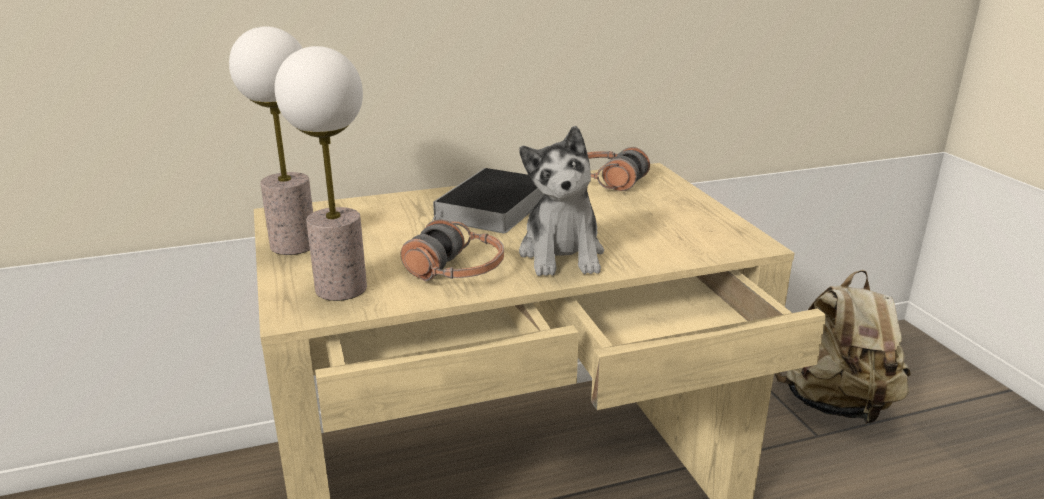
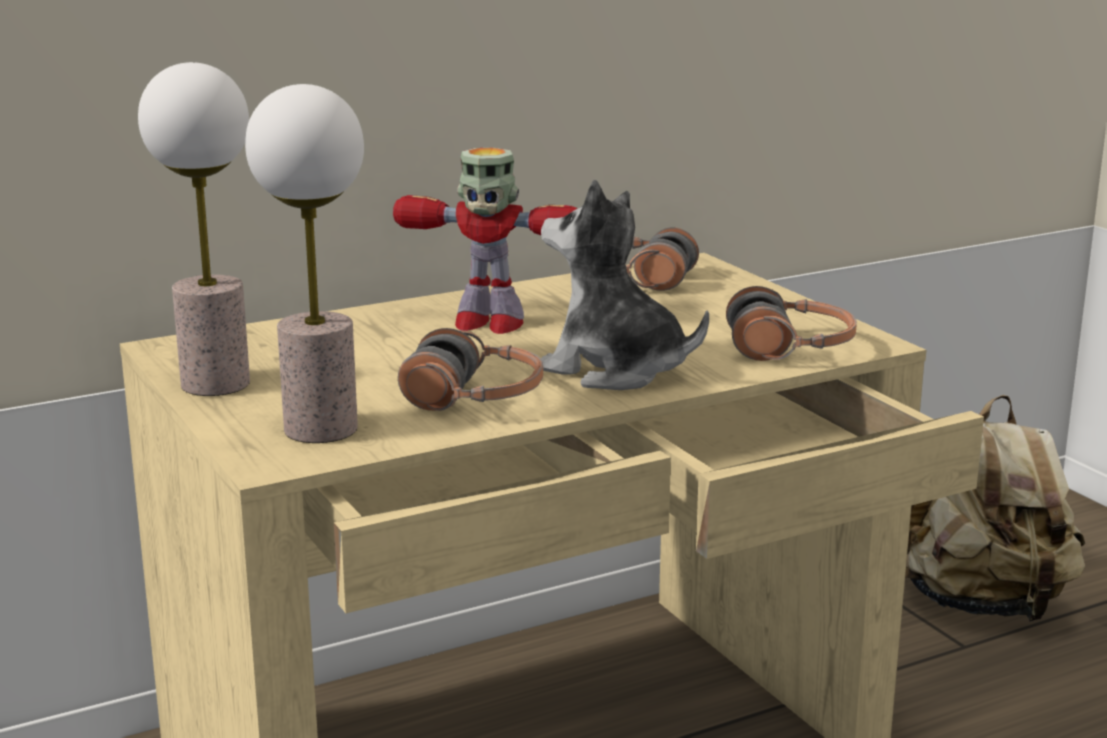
camera: 10 degrees left, 5 degrees down
(492, 209) = (487, 323): book -> toy robot
(562, 254) = (614, 370): plush toy -> plush toy turned 135 degrees clockwise
(693, 245) = (790, 349): none -> headphones

